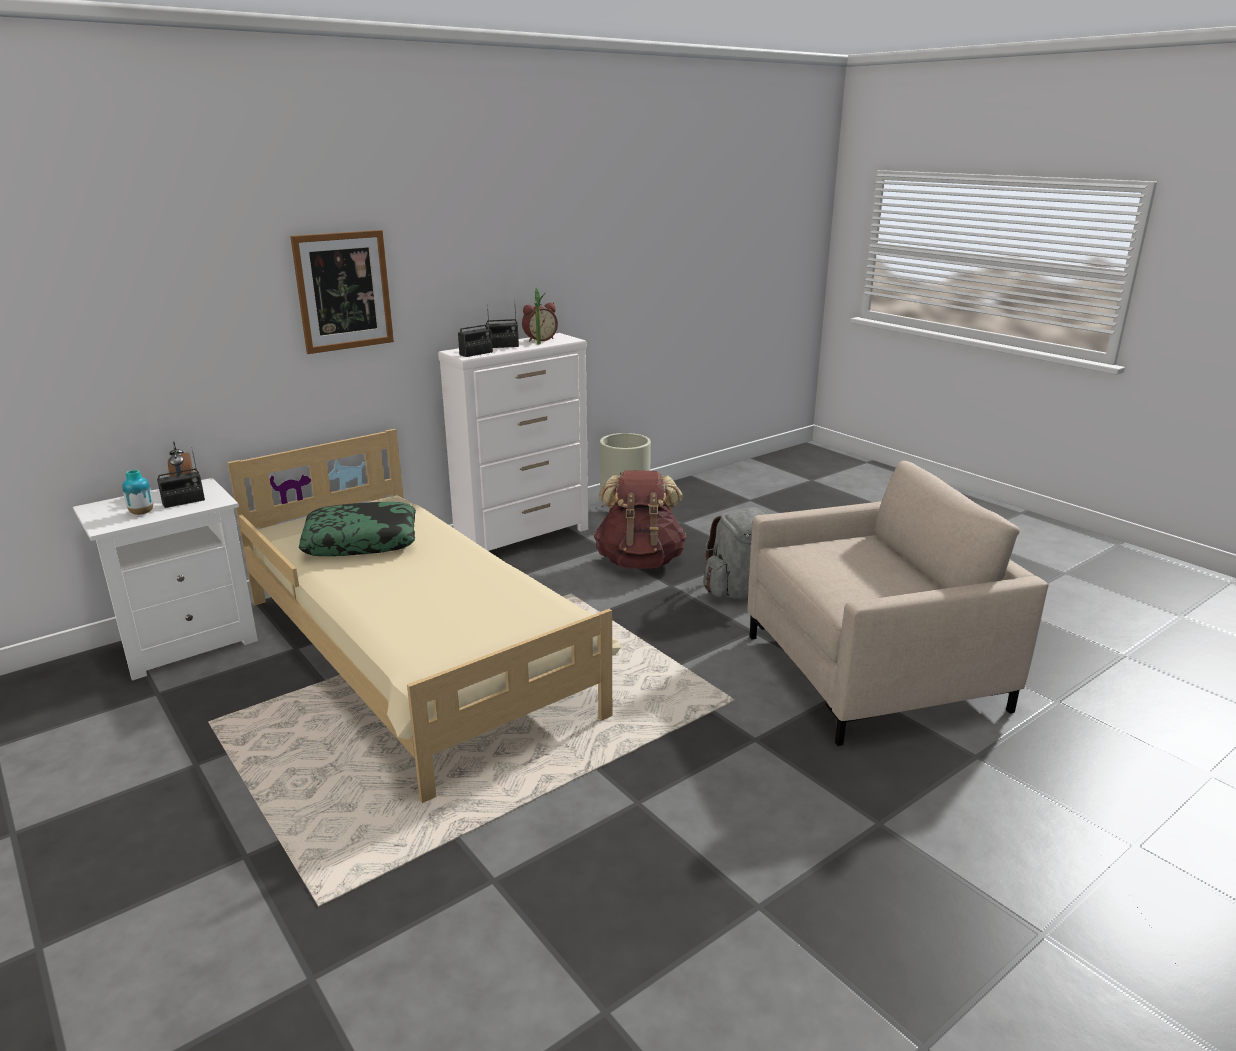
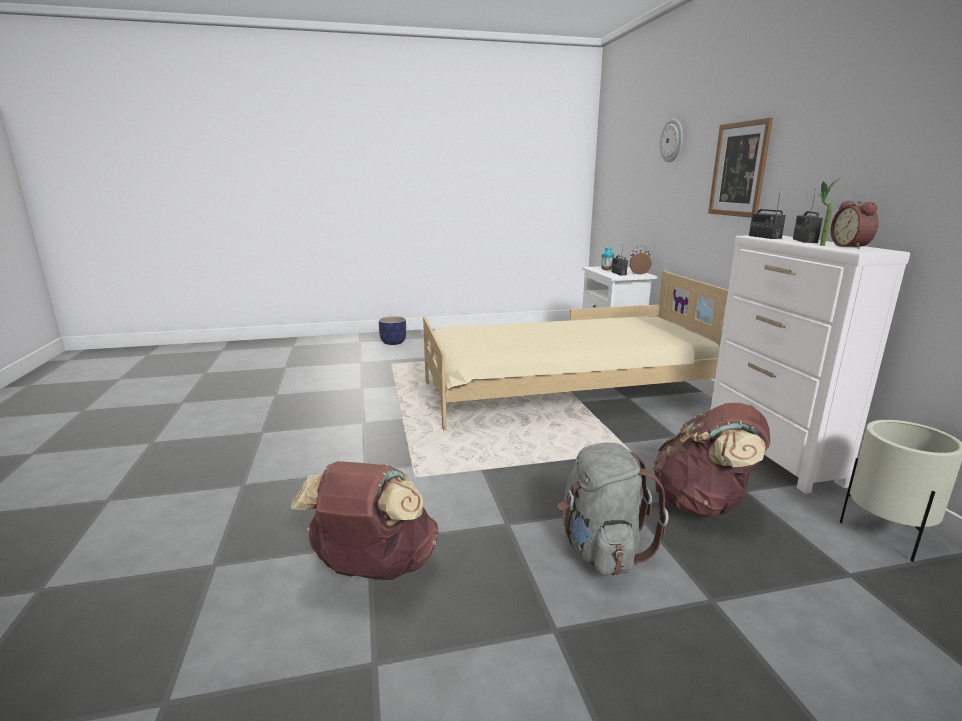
camera: 115 degrees right, 5 degrees down
(93, 999) = (393, 342): none -> planter
(159, 259) = (672, 140): none -> wall clock
(361, 541) = (619, 328): pillow -> none
(873, 673) = (373, 569): beige armchair -> brown backpack

